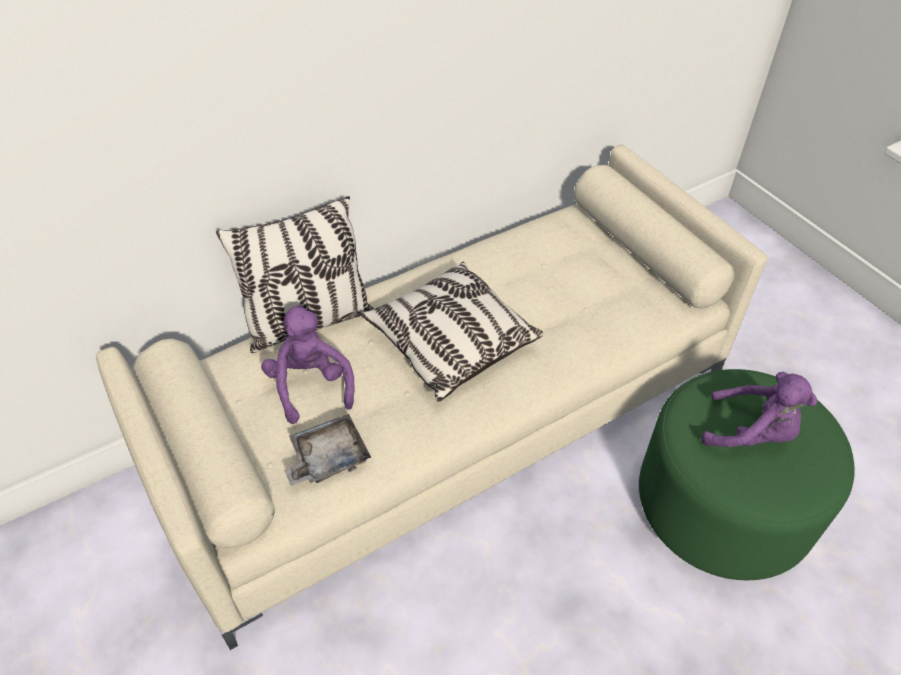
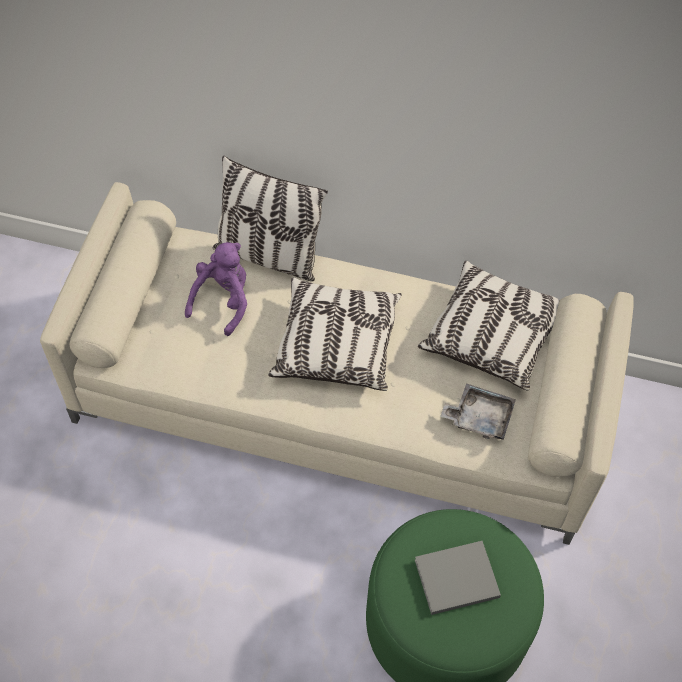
camera: 45 degrees right, 10 degrees up
(328, 458) = (182, 355): grey tray -> grey tray (479, 417)
(551, 250) = (491, 335): none -> pillow
(751, 433) = (454, 579): purple plush toy -> grey book

